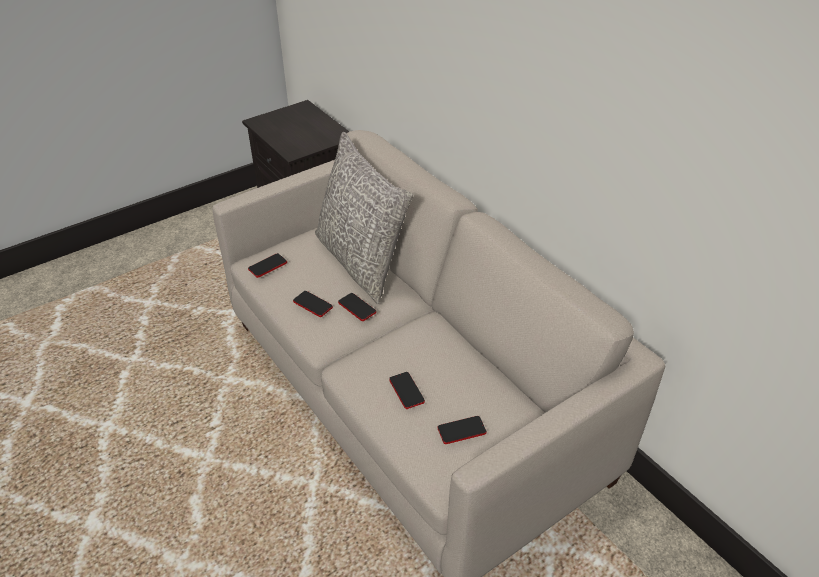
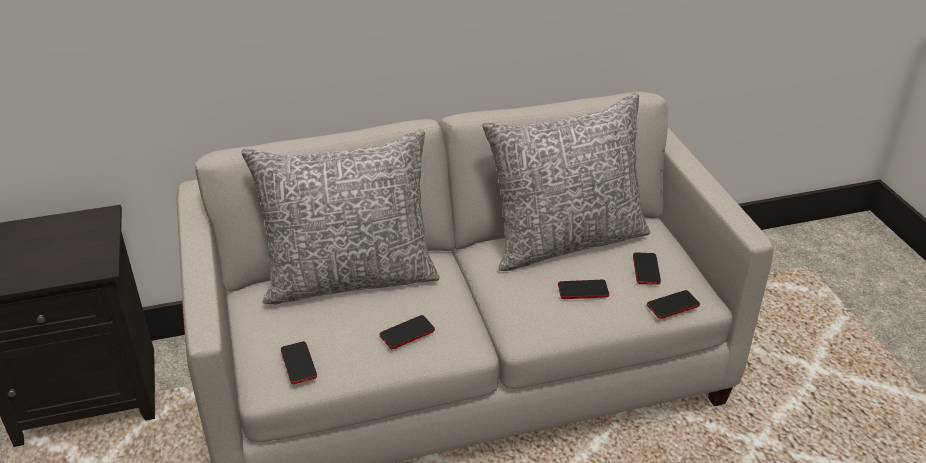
camera: 70 degrees left, 5 degrees down
(357, 307) = (435, 297): phone -> phone (673, 305)
(472, 366) = (566, 240): none -> grey pillow

